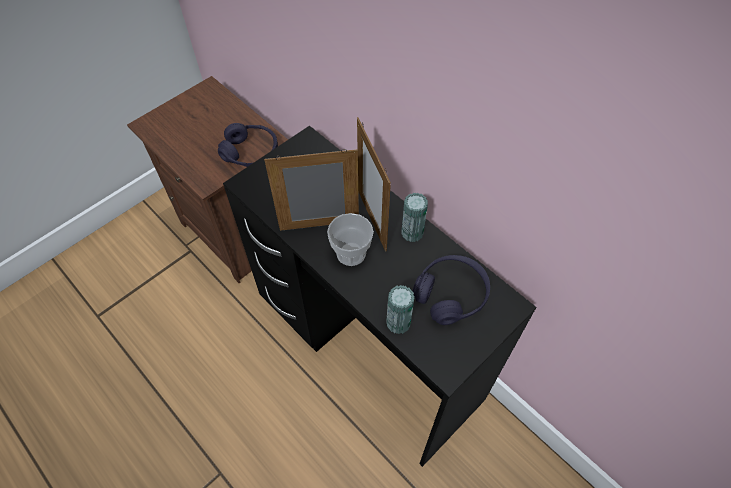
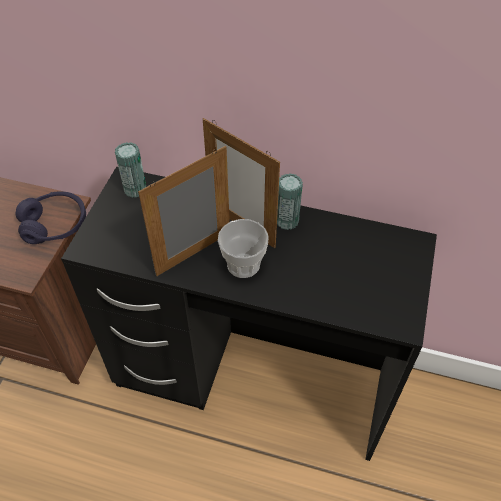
camera: 30 degrees left, 5 degrees down
(398, 323) = (332, 305): can -> can (135, 189)
(450, 294) = (360, 258): purple headphones -> none

